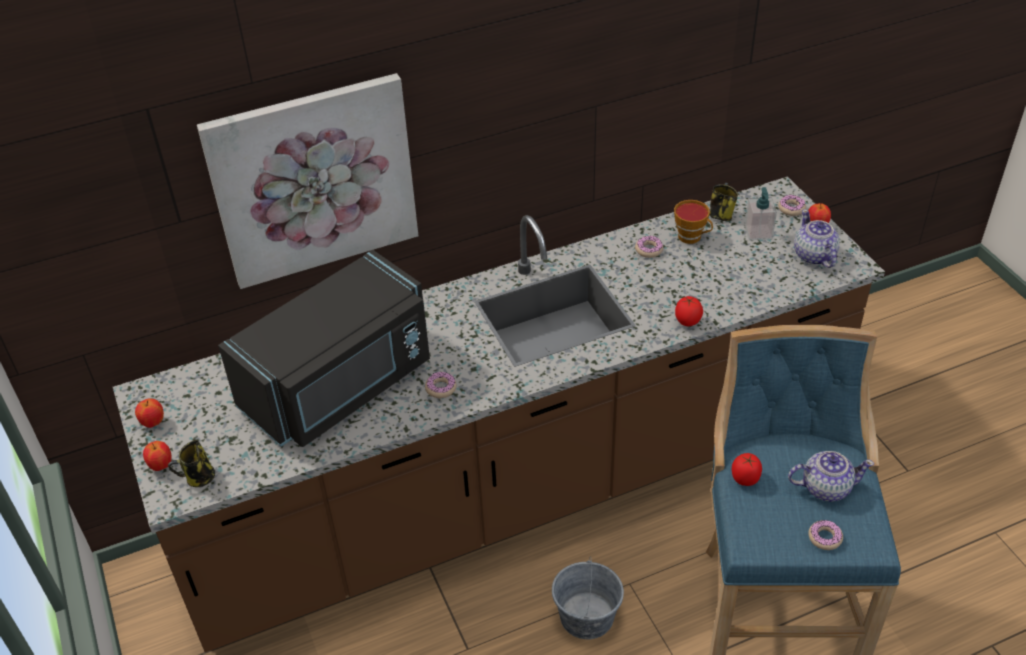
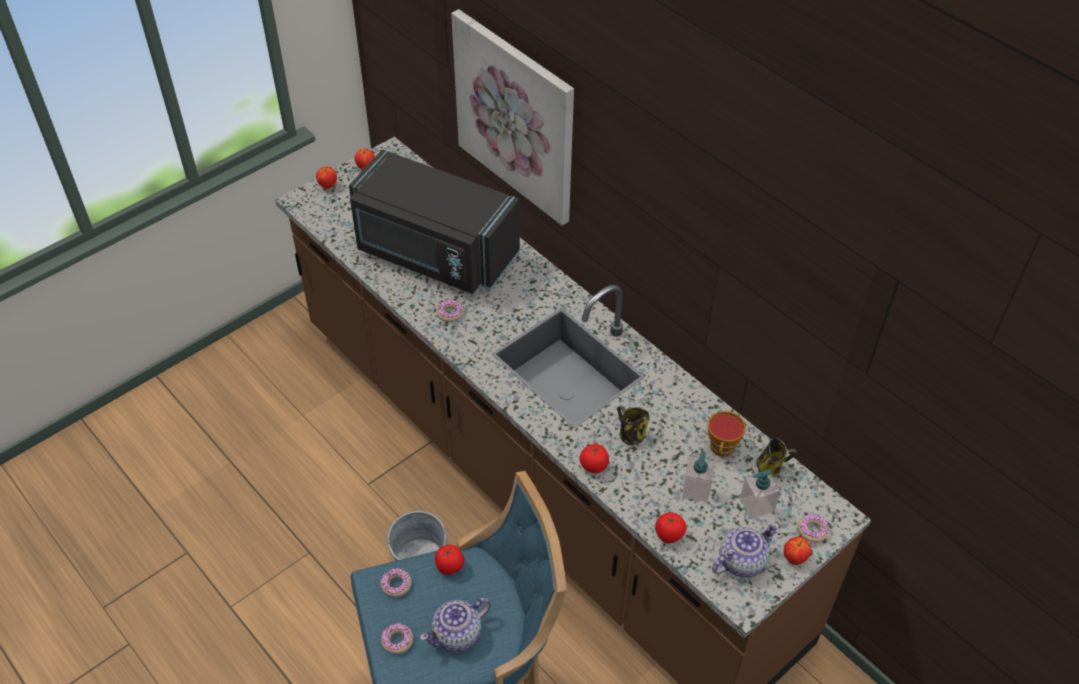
camera: 70 degrees right, 5 degrees up
(198, 478) = (321, 208): mug -> mug (630, 435)
(649, 250) = (685, 418): donut -> donut (396, 584)
(732, 263) = (696, 489): none -> soap dispenser
(778, 291) = (669, 536): none -> tomato
(825, 487) = (458, 634): teapot -> teapot turned 75 degrees clockwise

